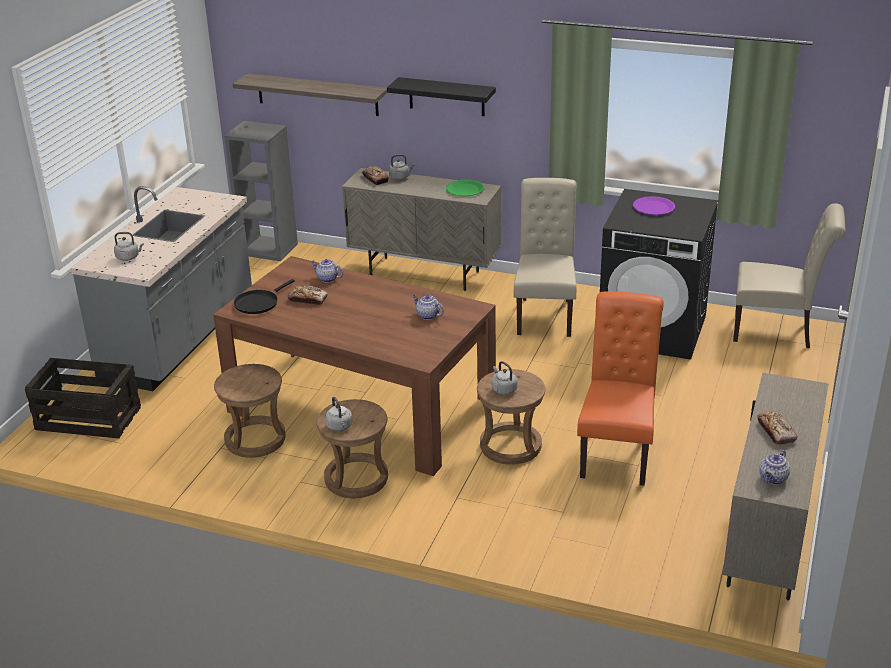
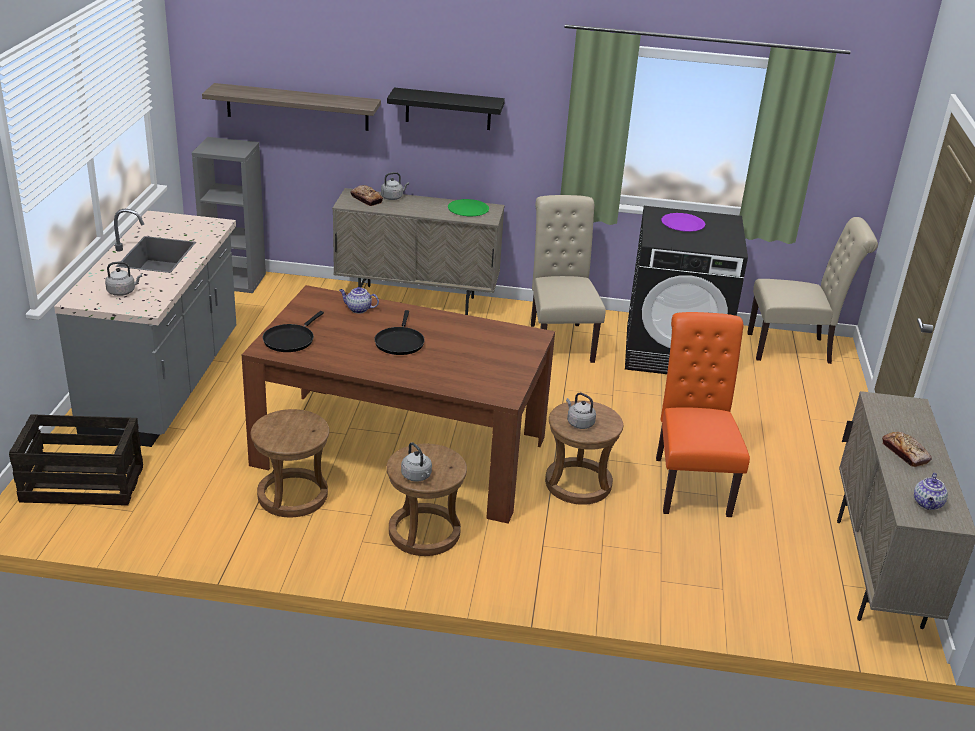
camera: 15 degrees left, 0 degrees up
(308, 299) = (346, 333): bread -> none
(351, 309) = (399, 342): none -> black frying pan
(427, 315) = (487, 346): teapot -> none

